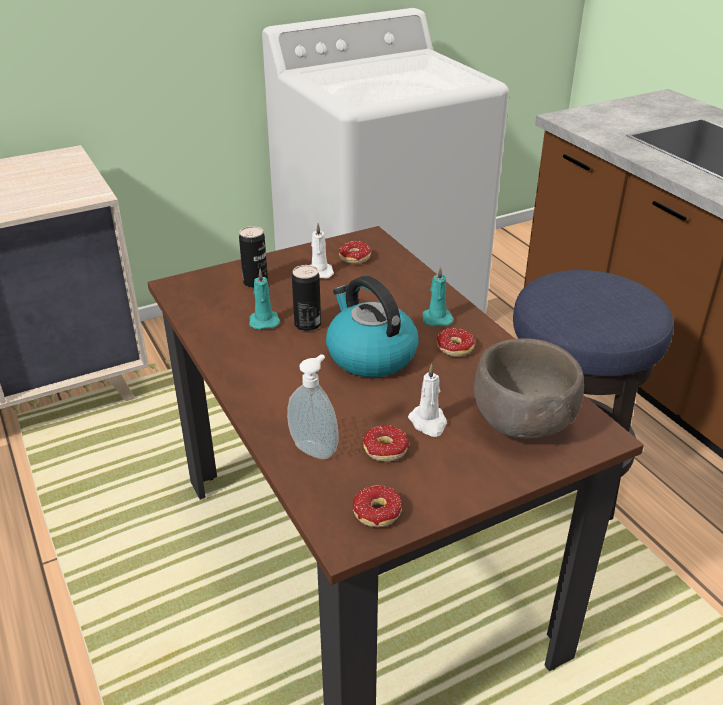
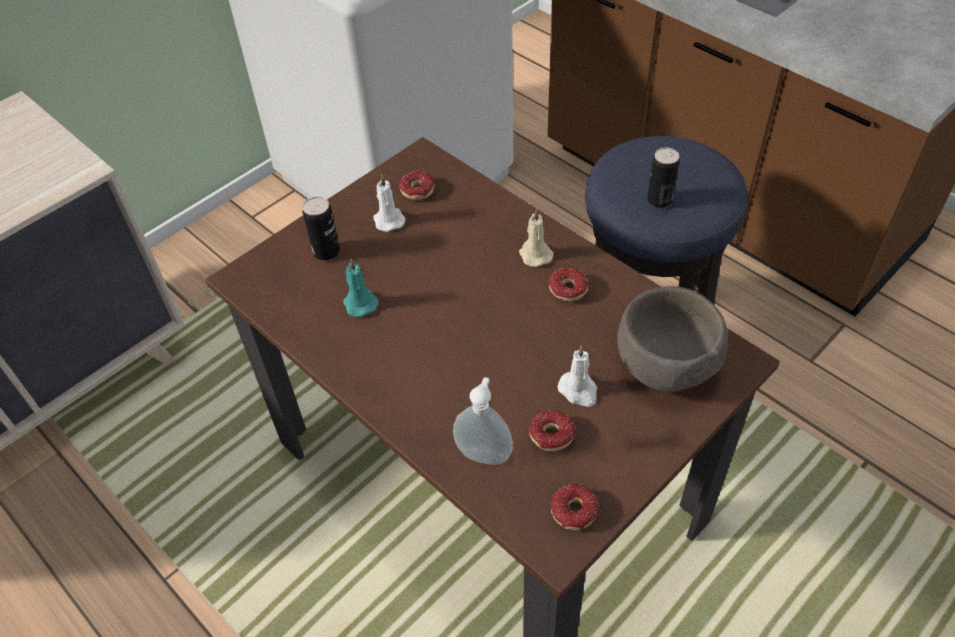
camera: 15 degrees left, 15 degrees up
(307, 325) = (408, 296): can -> can (659, 200)
(370, 355) = (488, 321): kettle -> none
(436, 318) = (534, 254): turquoise candle -> beige candle

